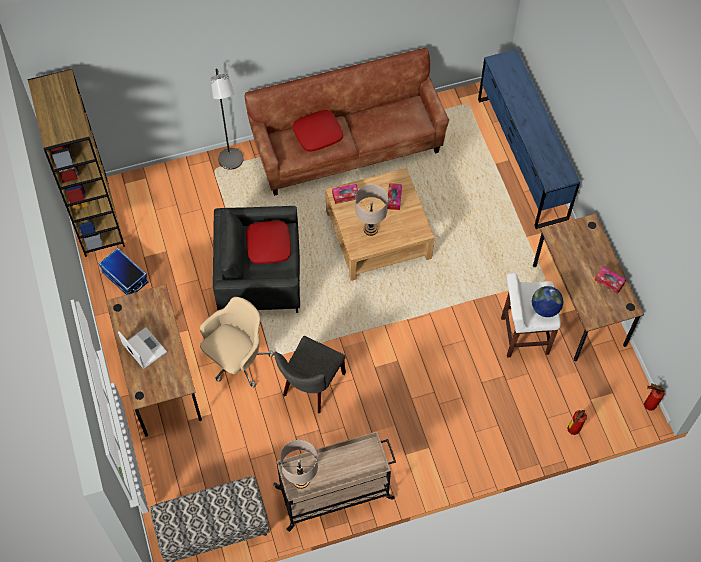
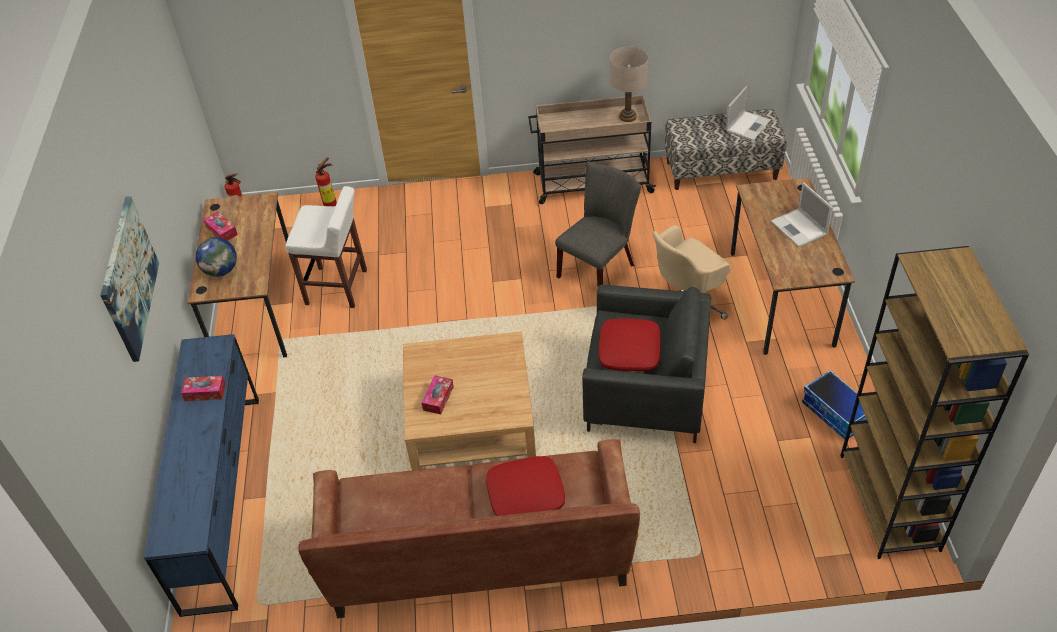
camera: 165 degrees left, 15 degrees down
(186, 522) = (748, 125): none -> laptop
(232, 163) = (670, 560): grey floor lamp -> none
(345, 196) = (506, 411): tissue box -> tissue box (205, 392)
(370, 229) = (483, 364): beige table lamp -> none
(545, 308) = (310, 219): globe -> globe (221, 271)
(589, 108) = (129, 278): none -> picture

